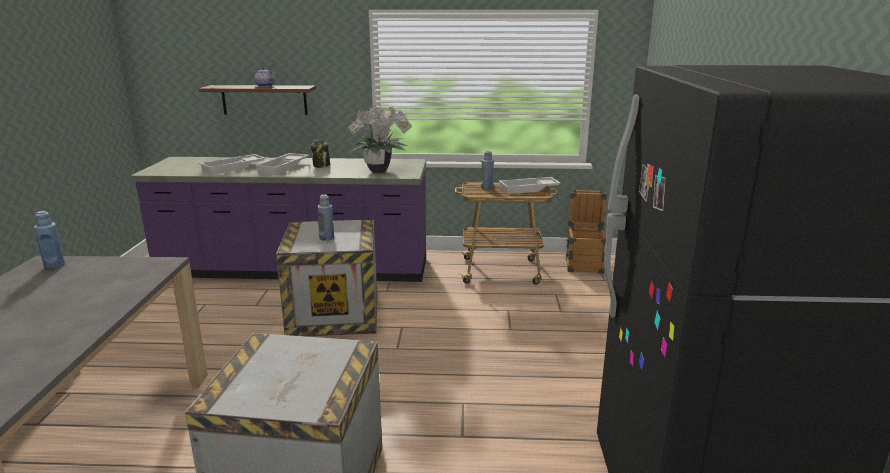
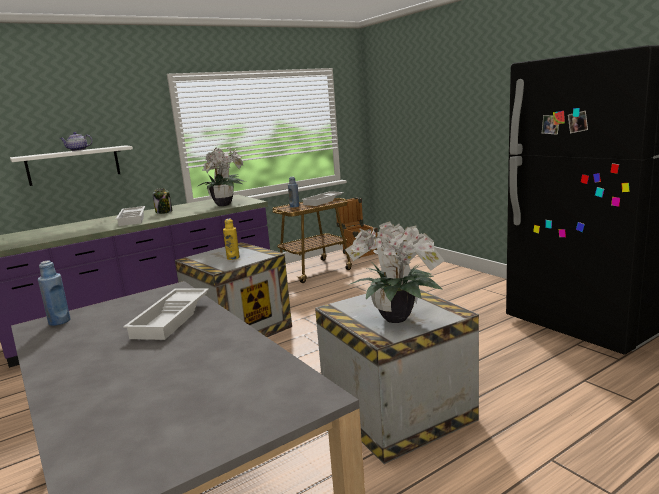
camera: 35 degrees left, 5 degrees down
(233, 168) = (82, 229): white tray -> white tray (172, 318)
(264, 100) = (73, 165): brown shelf -> white shelf
(268, 387) = (398, 319): none -> potted plant
(326, 238) = (233, 258): blue bottle -> yellow bottle

